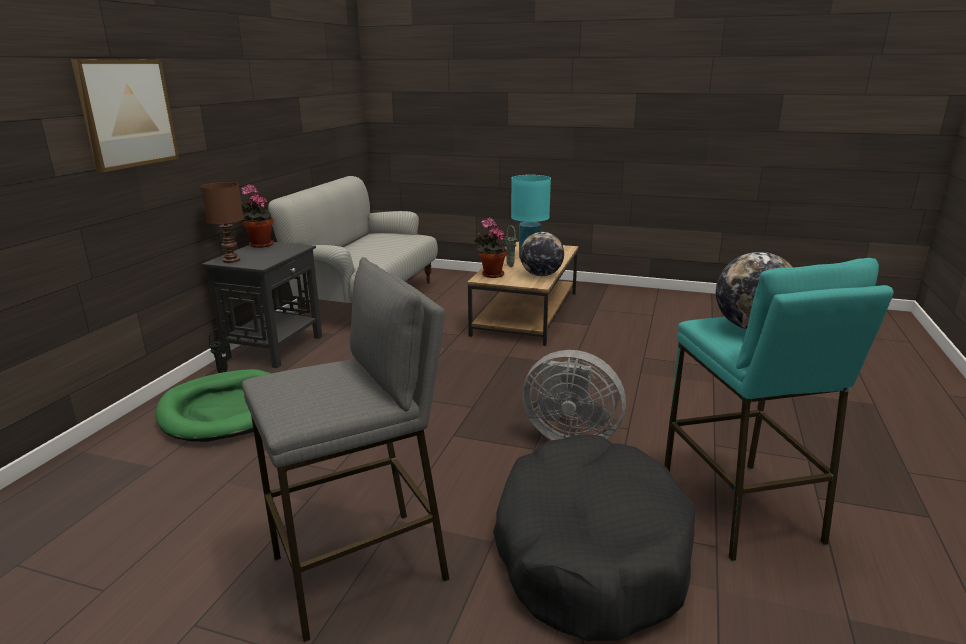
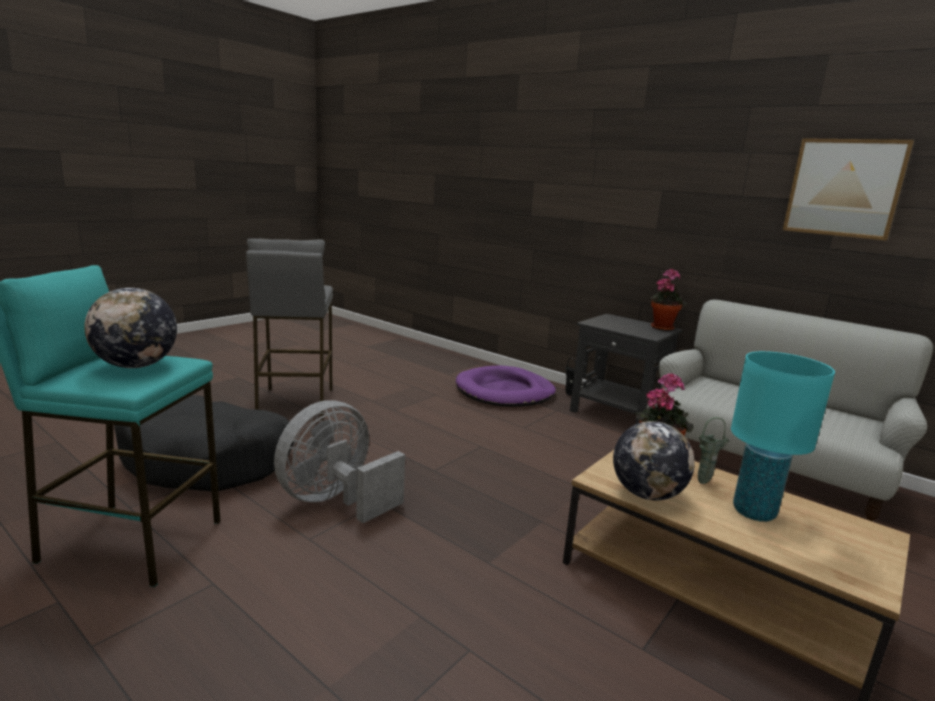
camera: 110 degrees right, 5 degrees down
(127, 113) = (586, 186): picture -> picture (844, 188)
(225, 410) = (505, 391): green dog bed -> purple dog bed
(231, 260) = (609, 318): brown table lamp -> none

